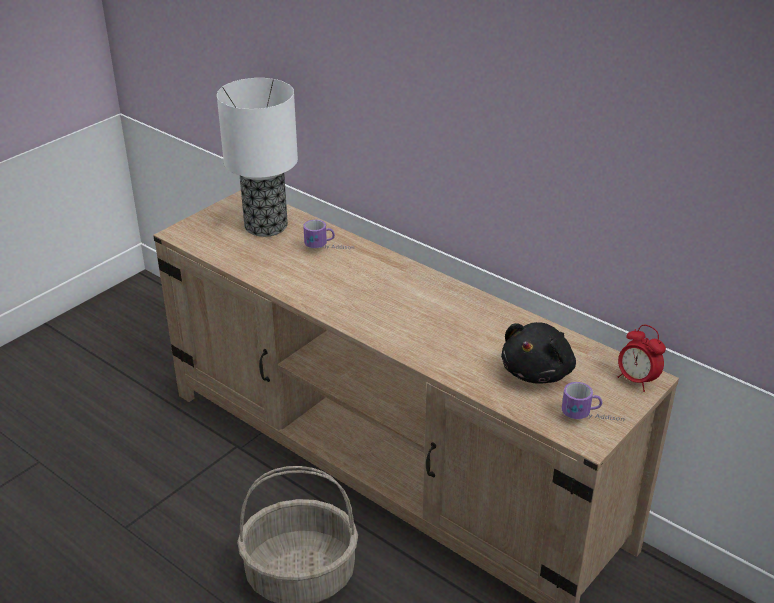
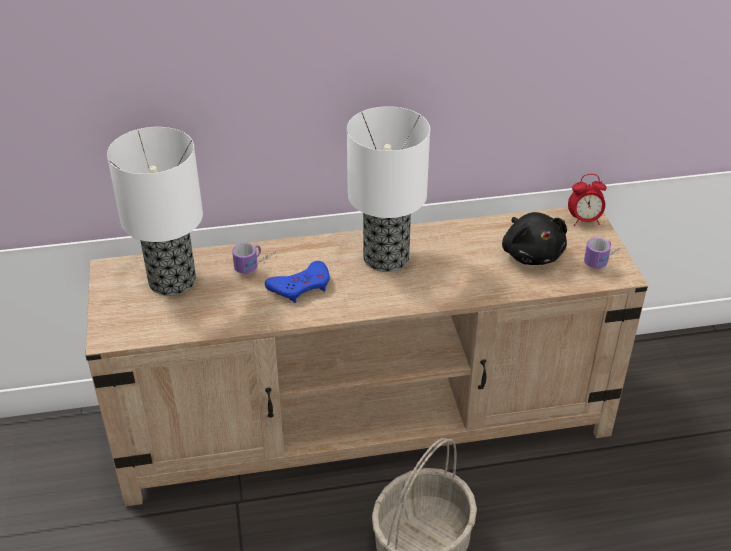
camera: 50 degrees left, 5 degrees up
(331, 279) = (301, 286): none -> blue game controller
(419, 300) = (386, 259): none -> table lamp

